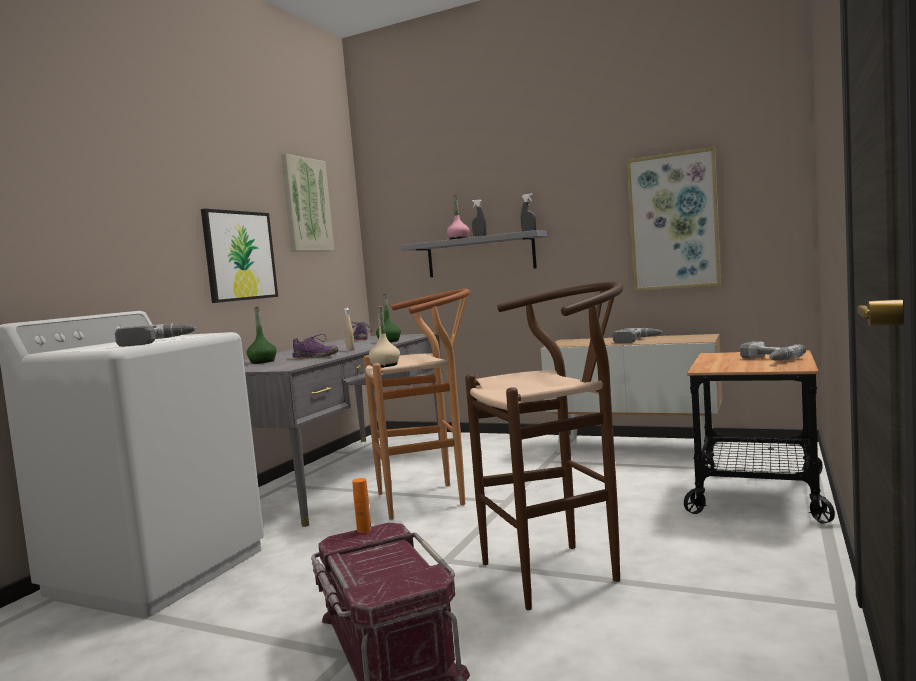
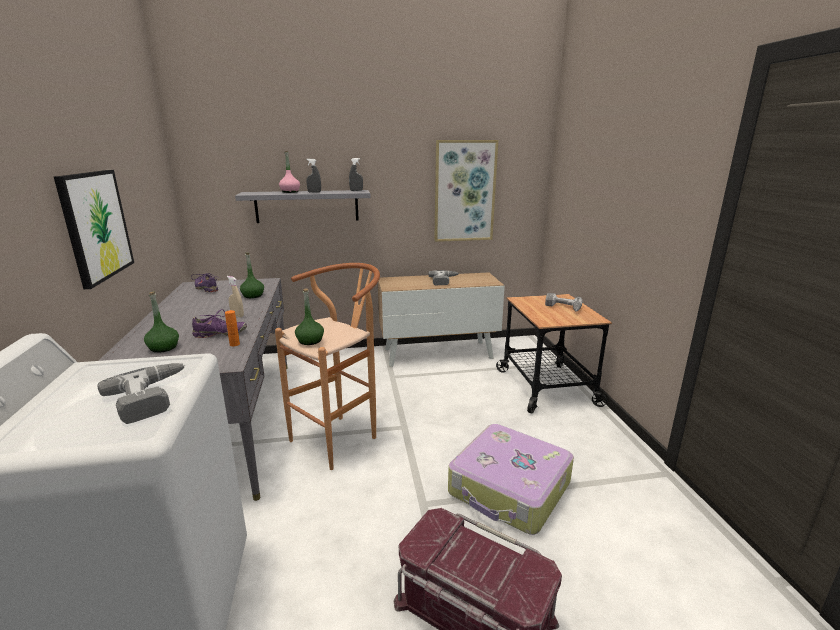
camera: 35 degrees left, 15 degrees up
(306, 205) = (135, 152): picture -> none
(364, 530) = (422, 526): orange bottle -> orange bottle (234, 344)
(385, 365) = (310, 341): beige bottle -> green bottle
(562, 570) = (509, 489): brown stool -> suitcase

